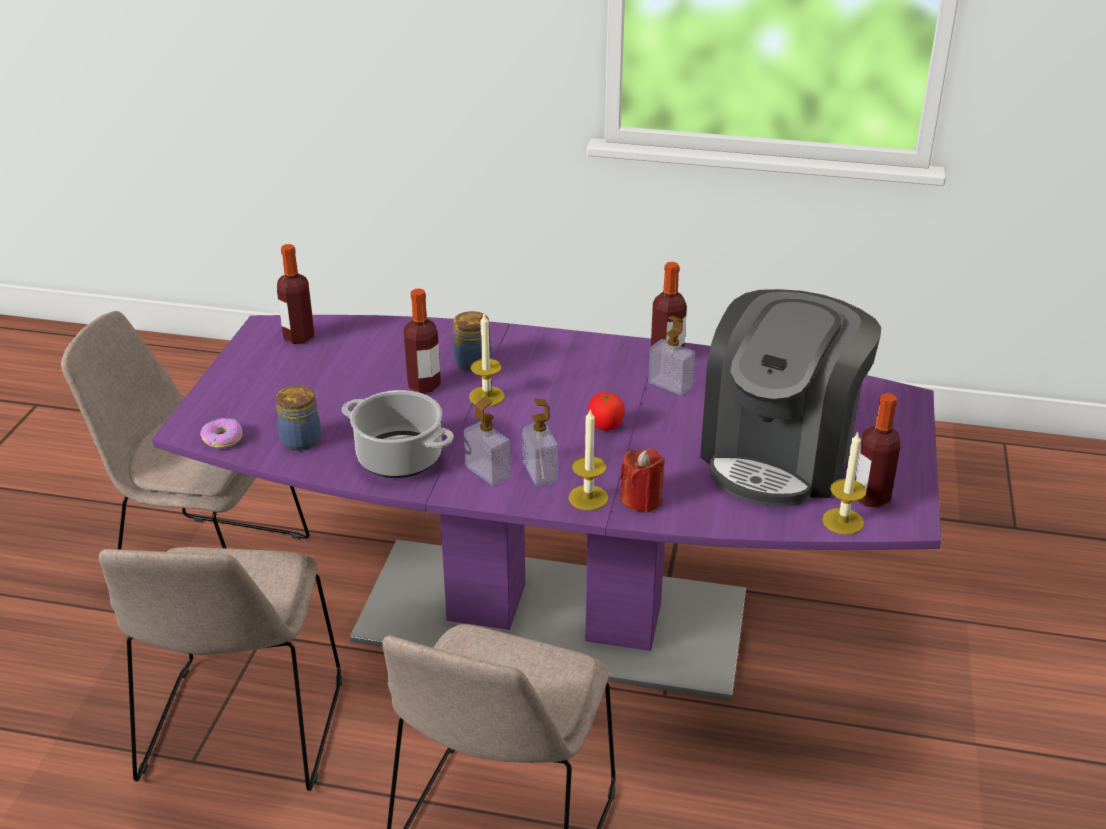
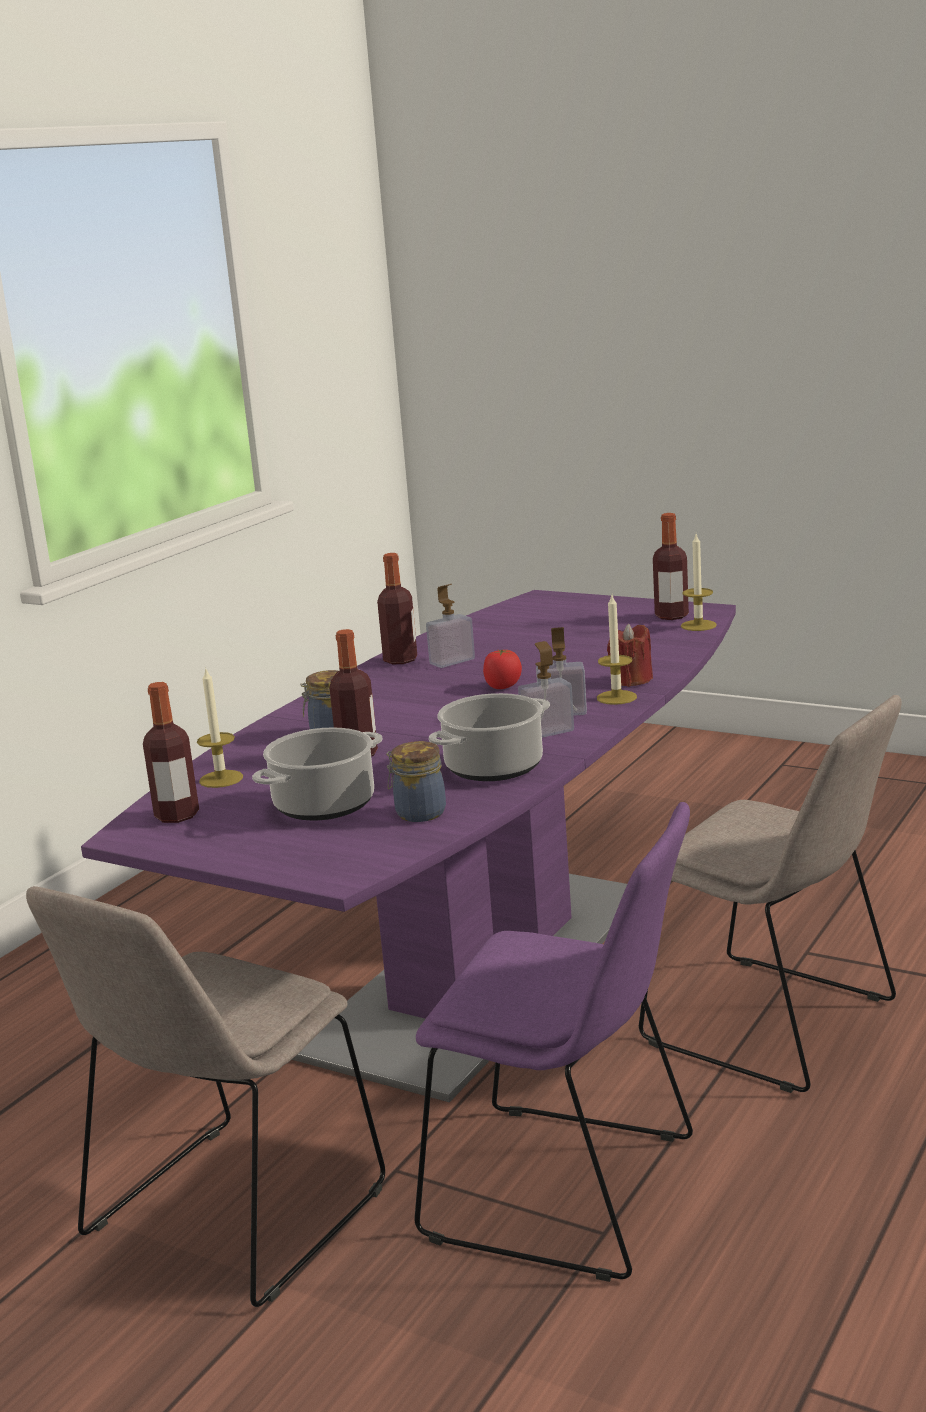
camera: 70 degrees left, 15 degrees down
(222, 438) = (381, 855): donut -> none
(242, 733) = (570, 1191): beige chair -> purple chair
(319, 393) = (325, 804): none -> cooking pot
(487, 396) = (407, 728): candle -> candle (221, 779)
(780, 455) = (594, 635): coffee machine -> none

